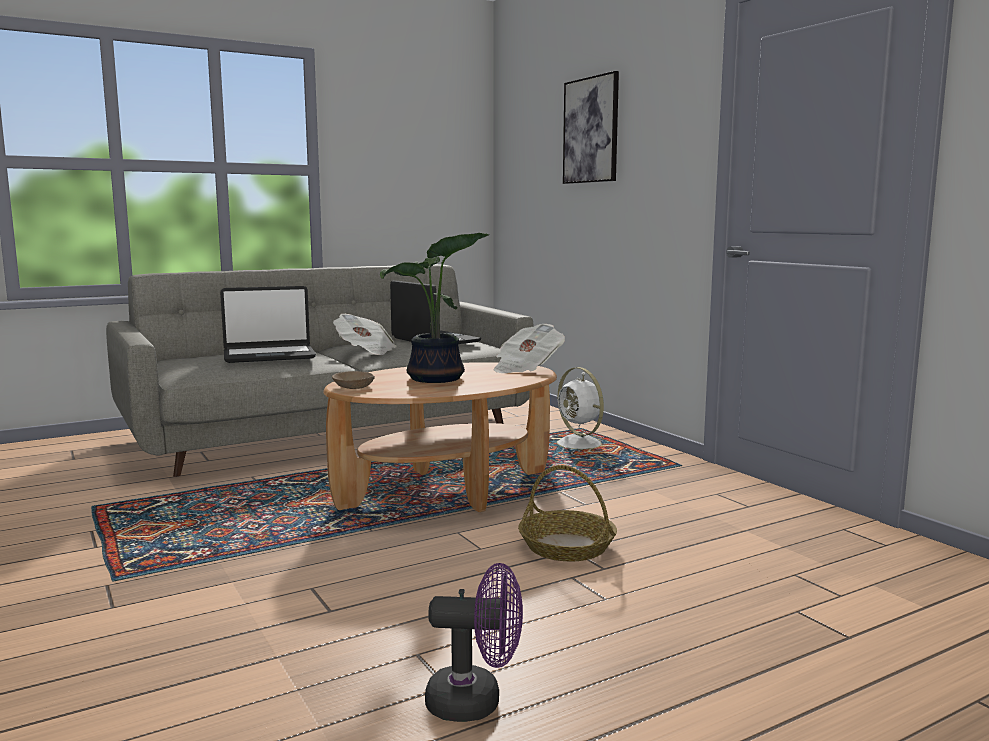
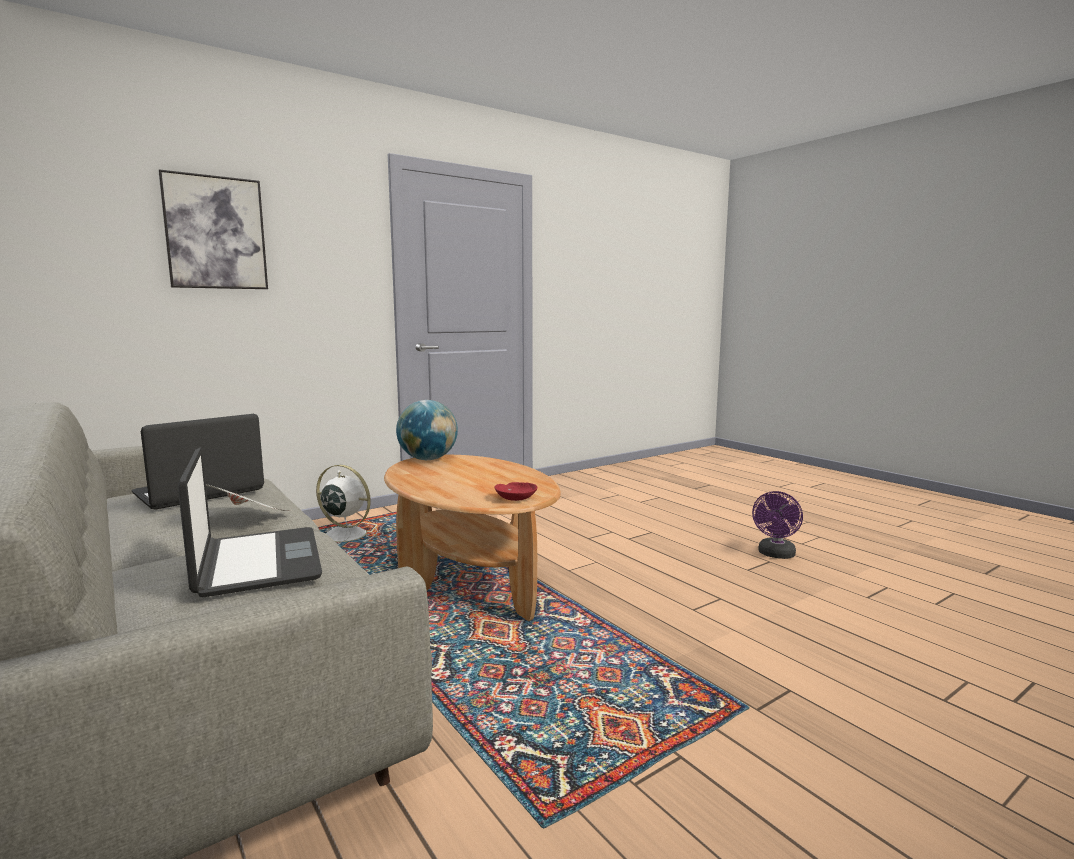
camera: 95 degrees left, 0 degrees up
(354, 387) = (515, 498): beige bowl -> red bowl
(436, 379) = (475, 478): potted plant -> none
(476, 702) = (775, 555): purple fan -> purple fan turned 150 degrees counterclockwise
(526, 368) = (428, 459): newspaper -> globe
(567, 547) = (583, 539): basket -> none
(580, 444) = (343, 535): white fan -> white fan turned 120 degrees counterclockwise

